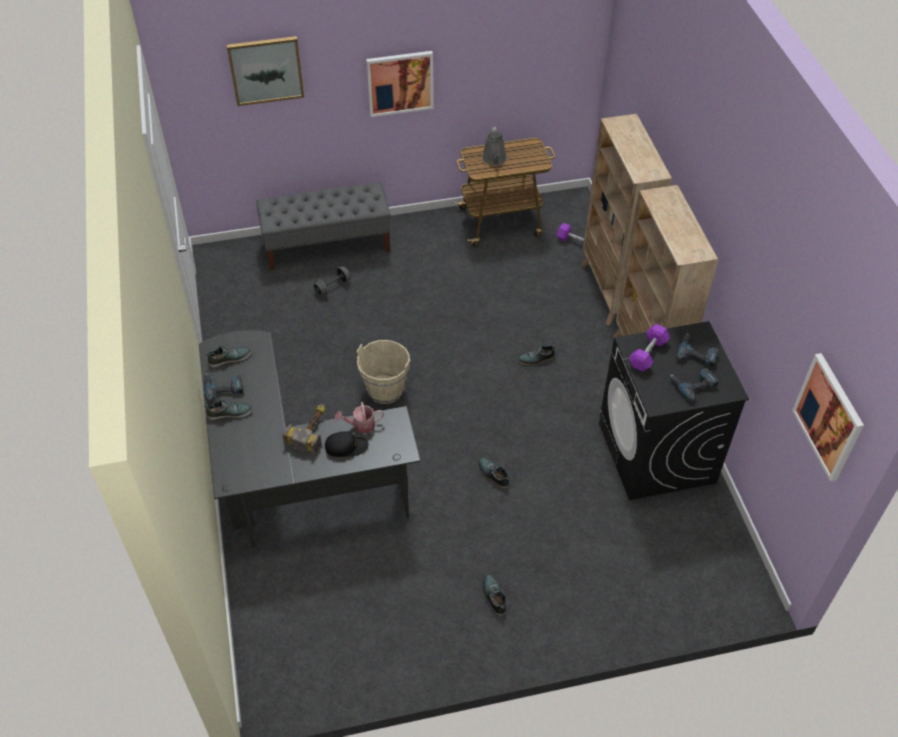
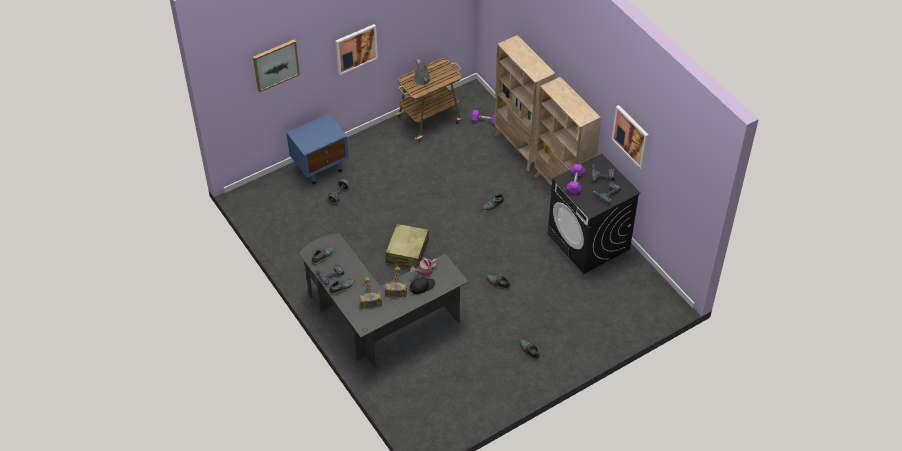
camera: 20 degrees left, 0 degrees up
(263, 433) = (369, 293): none -> hammer
(327, 246) = (320, 167): grey bench -> blue nightstand
(385, 390) = (407, 251): beige bucket -> beige suitcase
(829, 417) = (690, 190): picture -> picture (631, 136)

